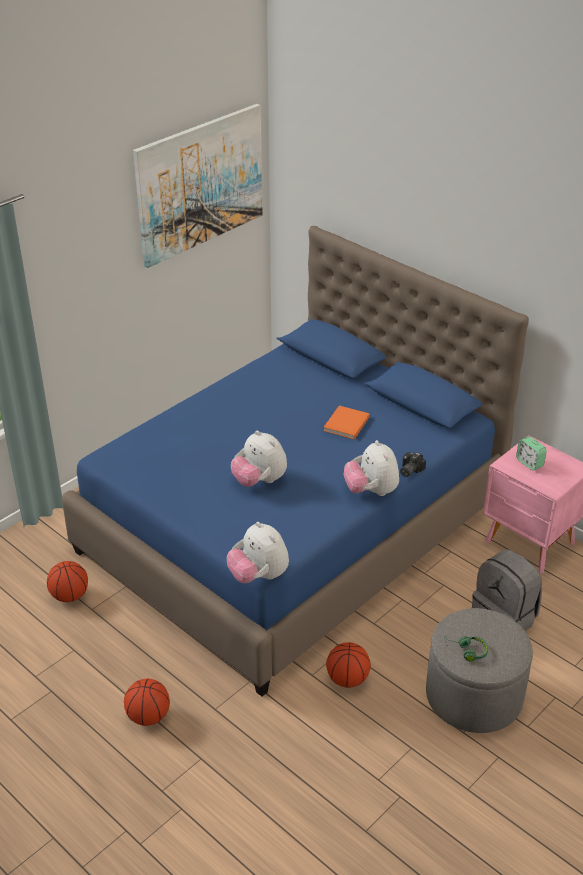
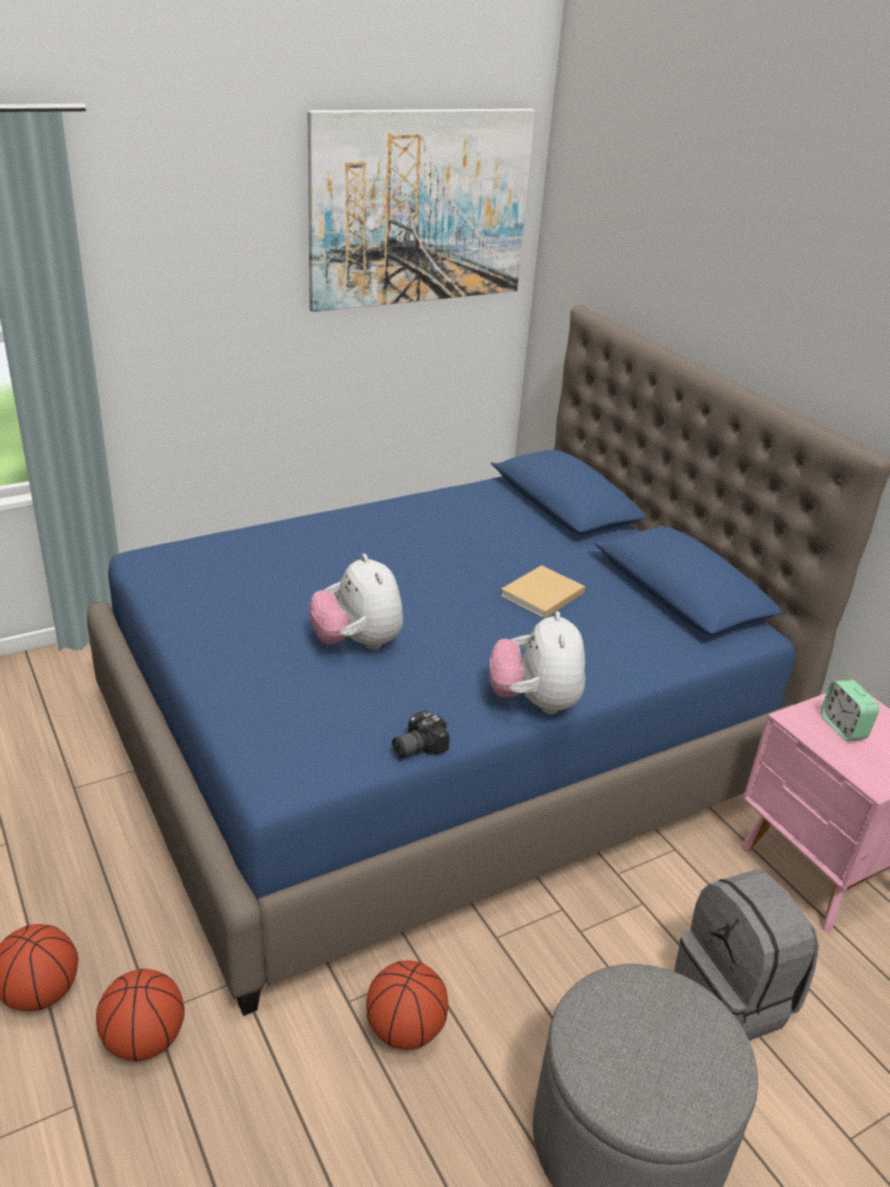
camera: 15 degrees right, 5 degrees down
(69, 596) = (57, 760): basketball -> basketball (144, 1040)
(259, 576) = (260, 794): plush toy -> none
(346, 425) = (540, 595): orange book -> beige book
(409, 470) = (615, 685): camera -> camera (416, 746)
(466, 651) = (615, 1056): green headphones -> none

